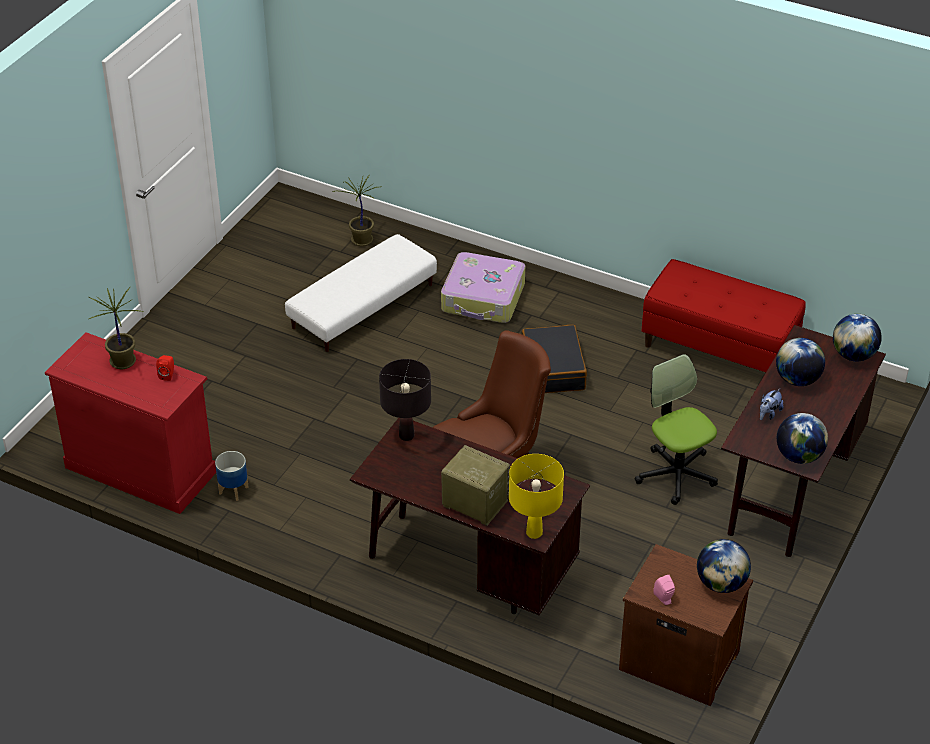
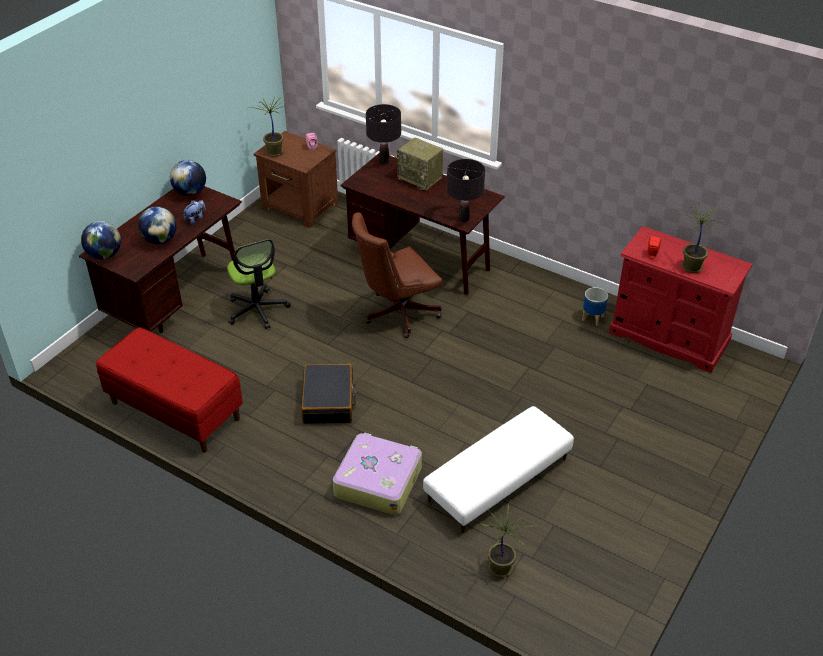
camera: 175 degrees left, 0 degrees up
(534, 533) = (384, 161): yellow table lamp -> black table lamp
(721, 583) = (274, 152): globe -> potted plant

